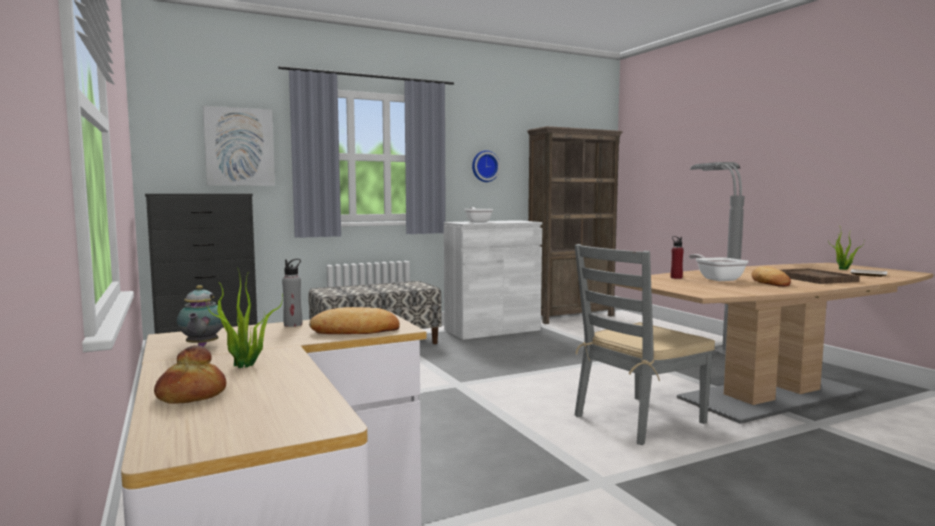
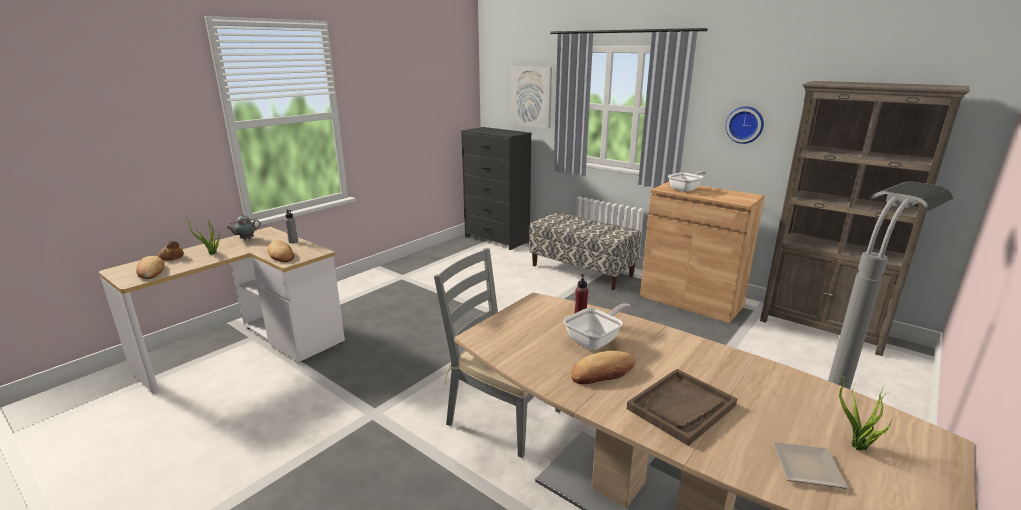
camera: 65 degrees right, 15 degrees up
(269, 409) = (150, 271): none -> bread
(492, 330) = (691, 301): white cabinet -> brown cabinet

